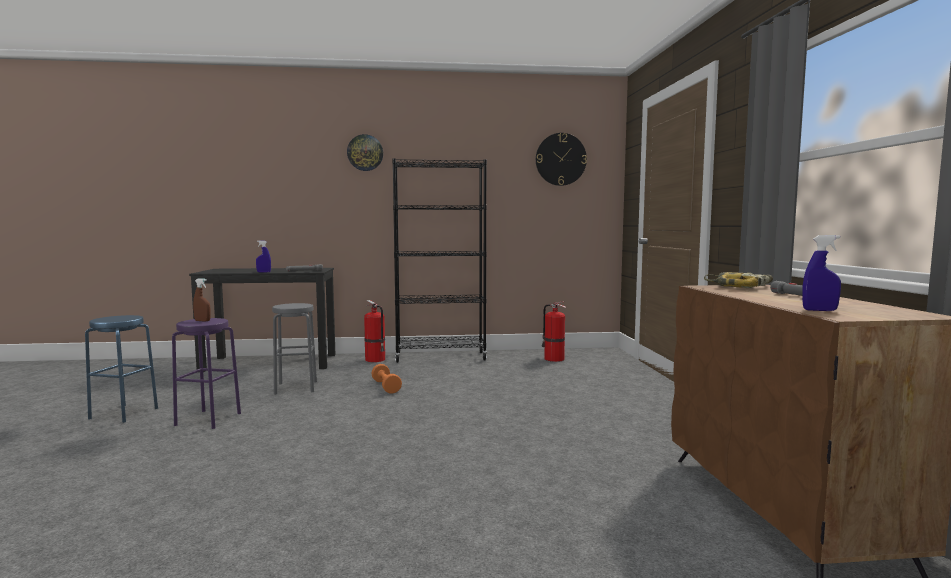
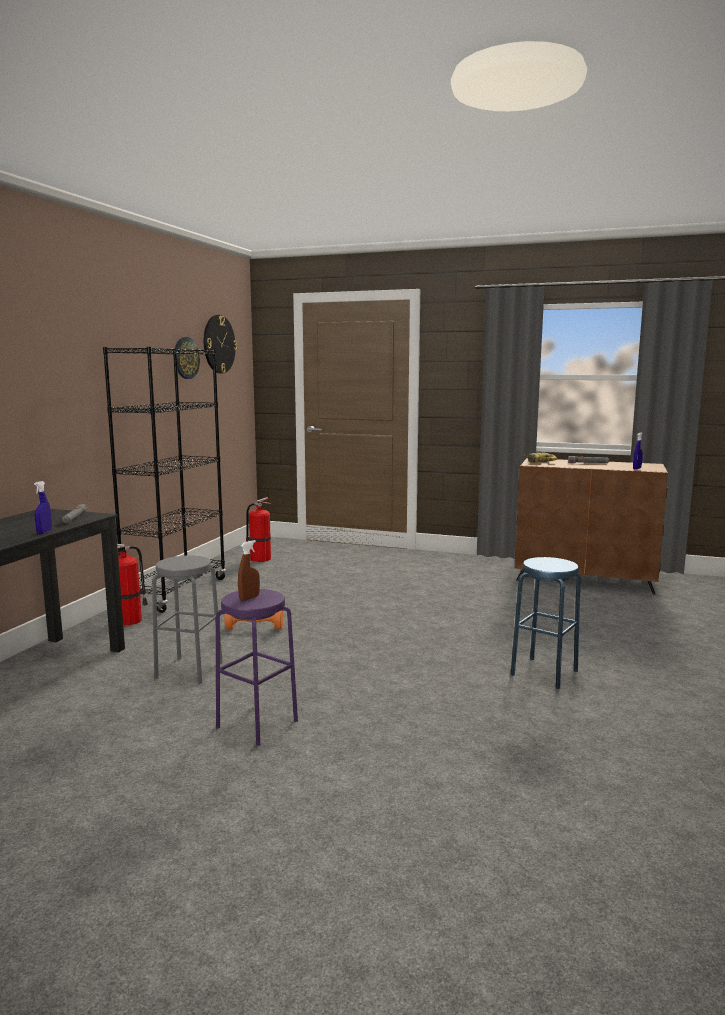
camera: 65 degrees left, 5 degrees up
(124, 413) = (151, 787): blue stool -> blue stool (544, 673)
(365, 152) = (62, 330): wall clock -> wall clock (185, 358)

